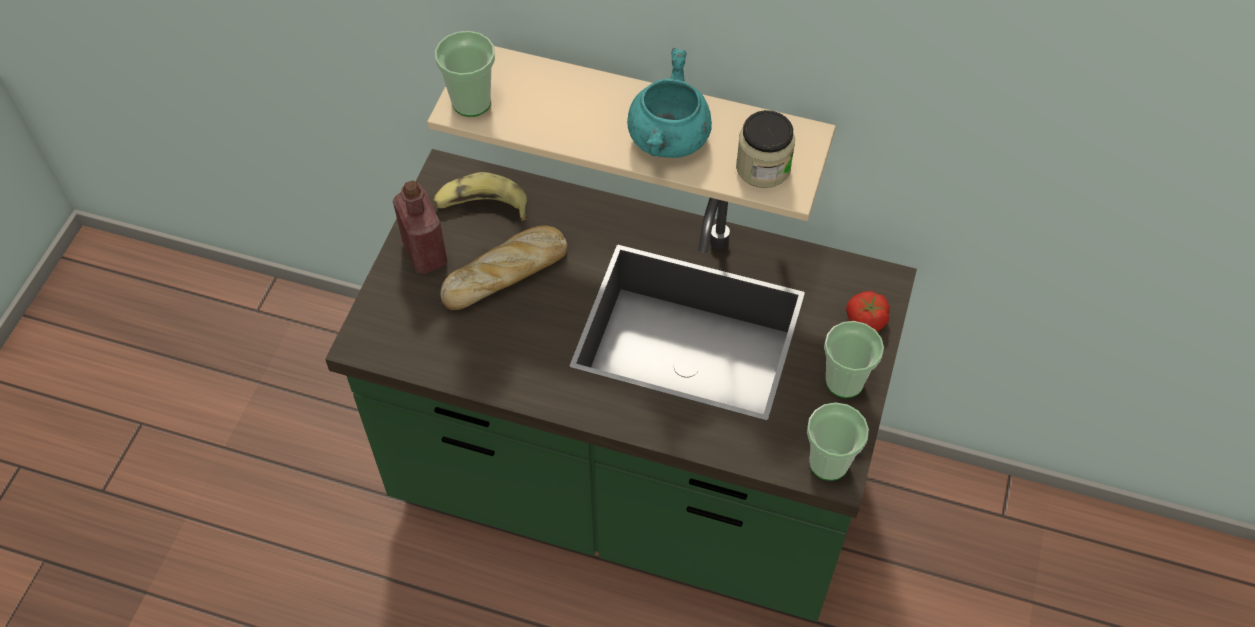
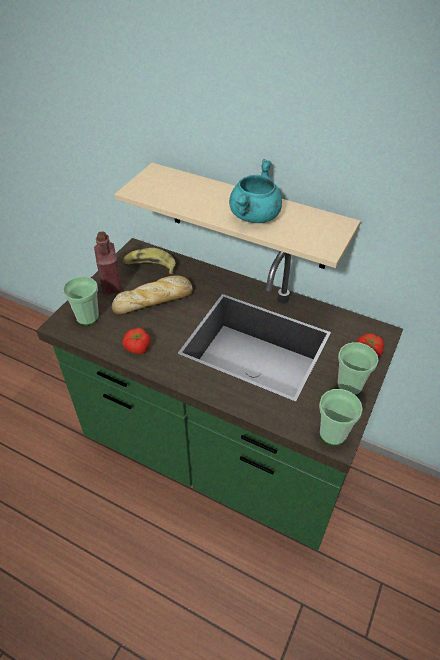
camera: 10 degrees right, 10 degrees down
(471, 102) = (143, 188): cup -> cup (87, 317)
(503, 365) = (137, 347): none -> tomato
(763, 167) = (311, 235): jar -> none

